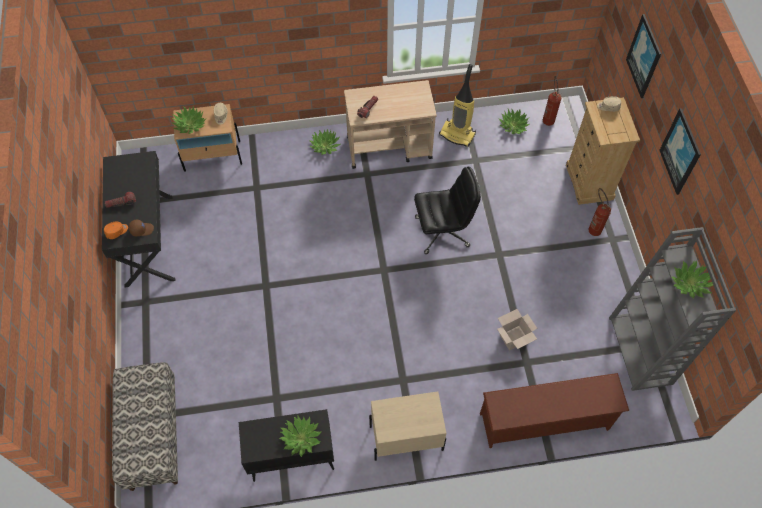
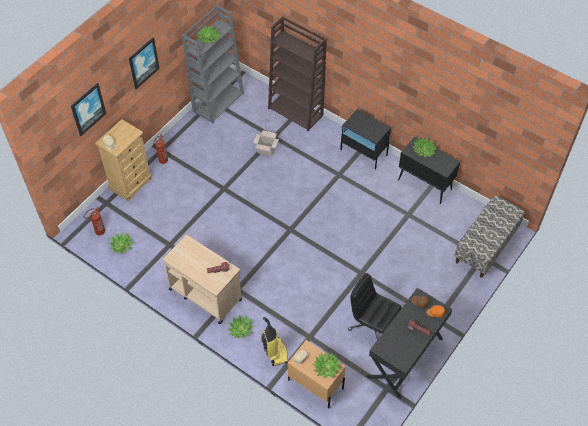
camera: 135 degrees left, 5 degrees down
(405, 438) = (364, 152): beige nightstand -> black nightstand
(443, 231) = (236, 222): black office chair -> black office chair (372, 325)
(458, 134) = (158, 268): vacuum cleaner -> vacuum cleaner (275, 352)
(544, 423) = (296, 111): brown shoe rack -> brown bookcase

